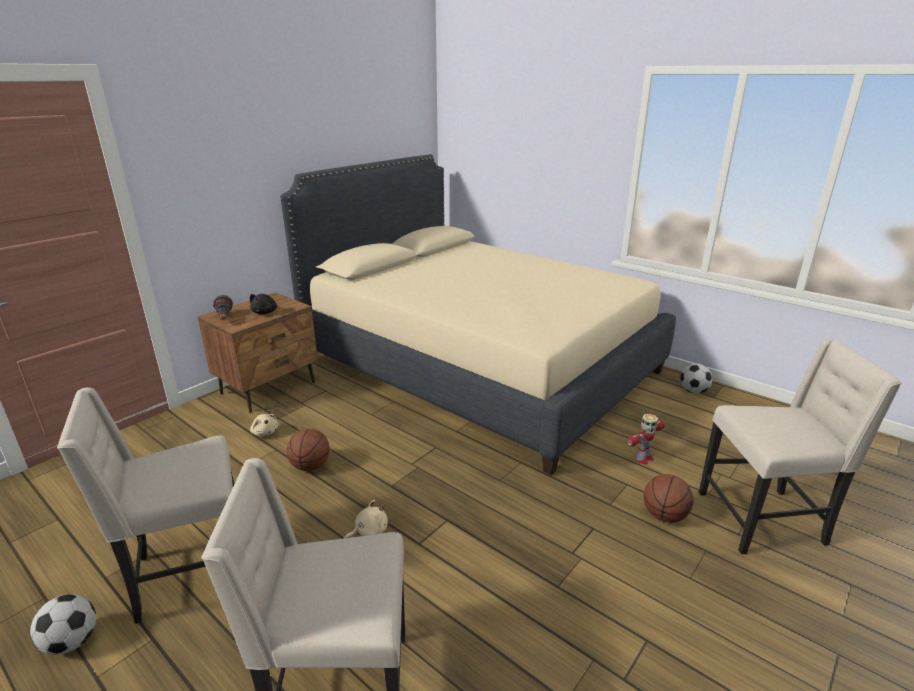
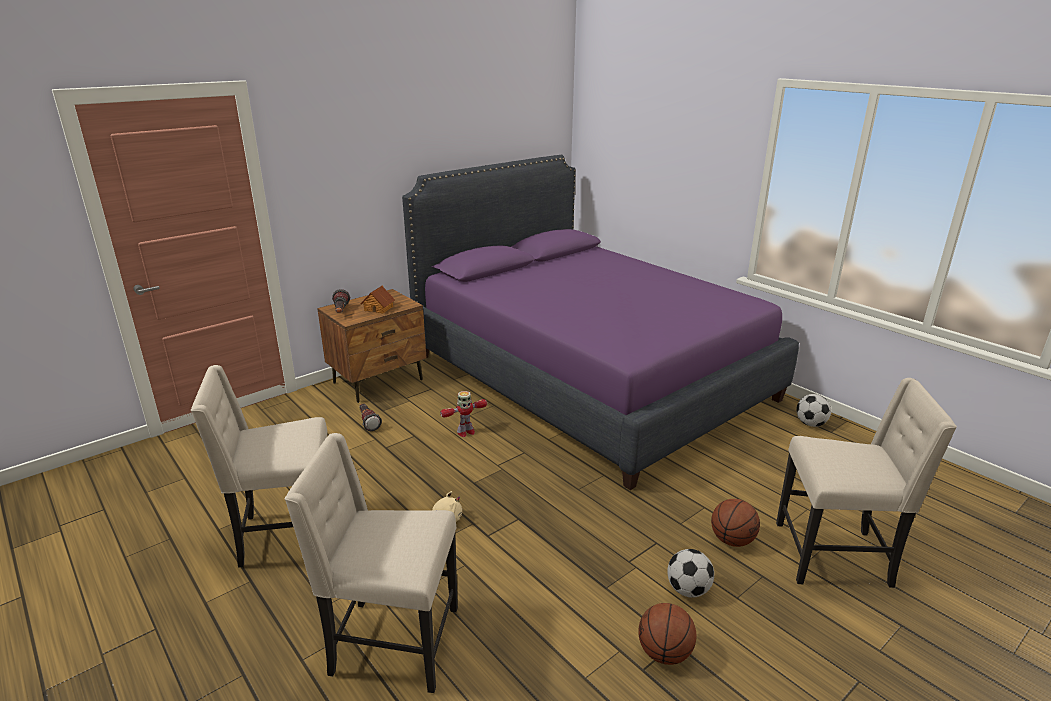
camera: 10 degrees right, 0 degrees up
(71, 642) = (188, 574): football -> football (687, 590)
(265, 312) = (379, 308): black plush toy -> toy house
(265, 432) = (368, 422): beige plush toy -> flashlight
(310, 466) = (403, 457): basketball -> basketball (664, 653)
(479, 365) = (589, 376): beige bed -> purple bed
(643, 458) = (730, 485): toy robot -> toy robot (465, 432)

